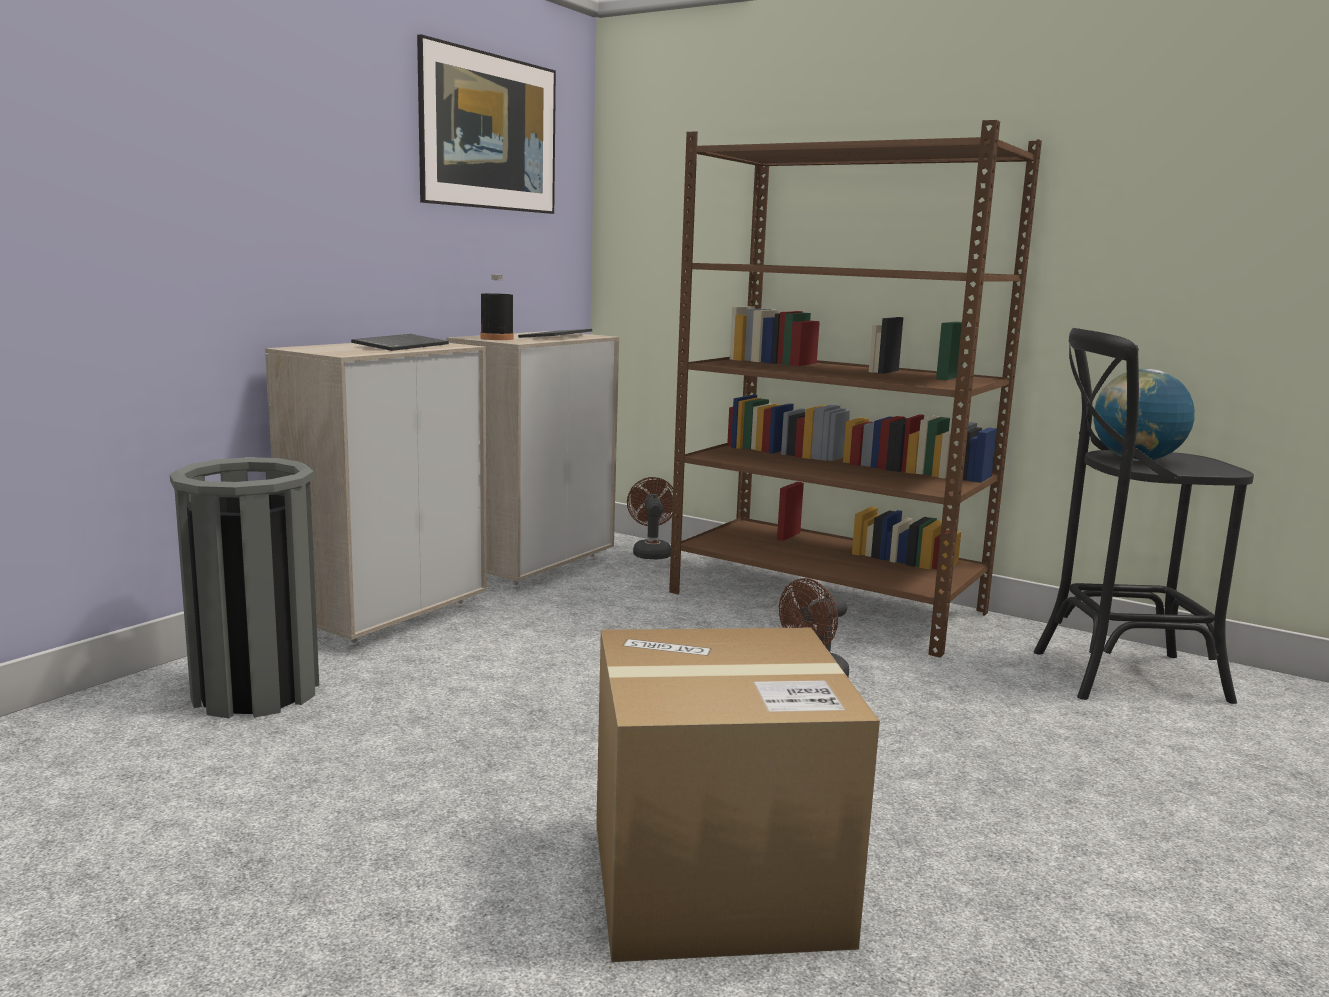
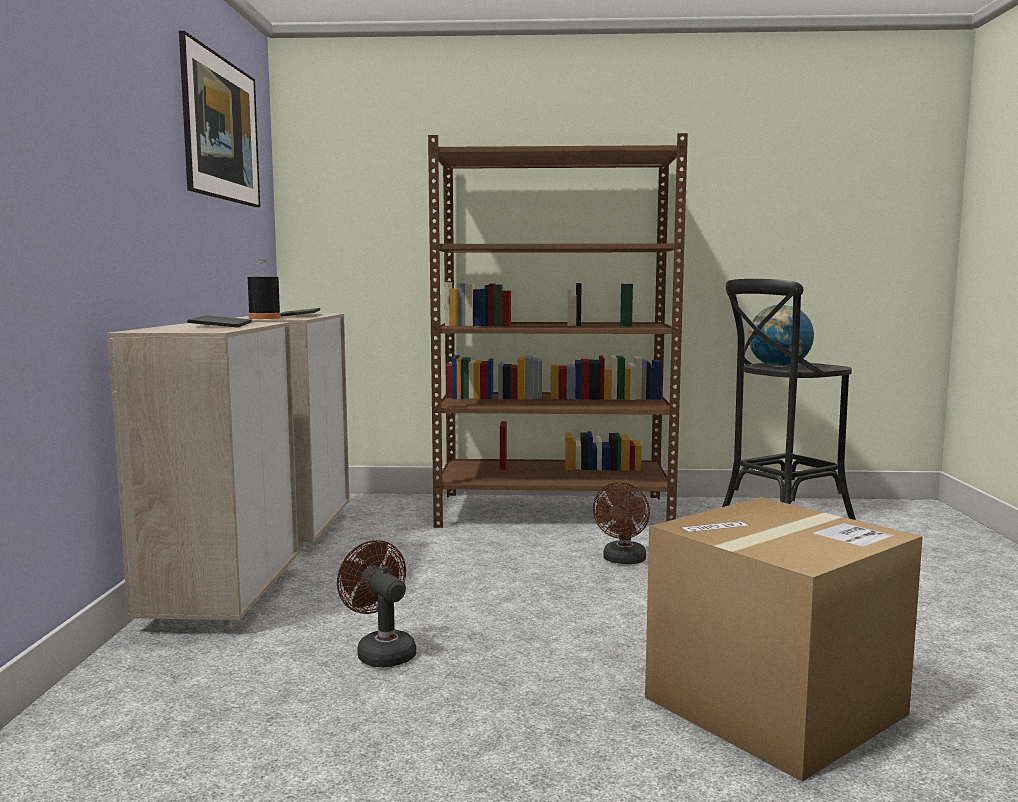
camera: 30 degrees left, 5 degrees down
(256, 692) = (193, 691): grey trash can -> none
(651, 552) = (373, 502): brown fan -> brown fan (381, 652)

